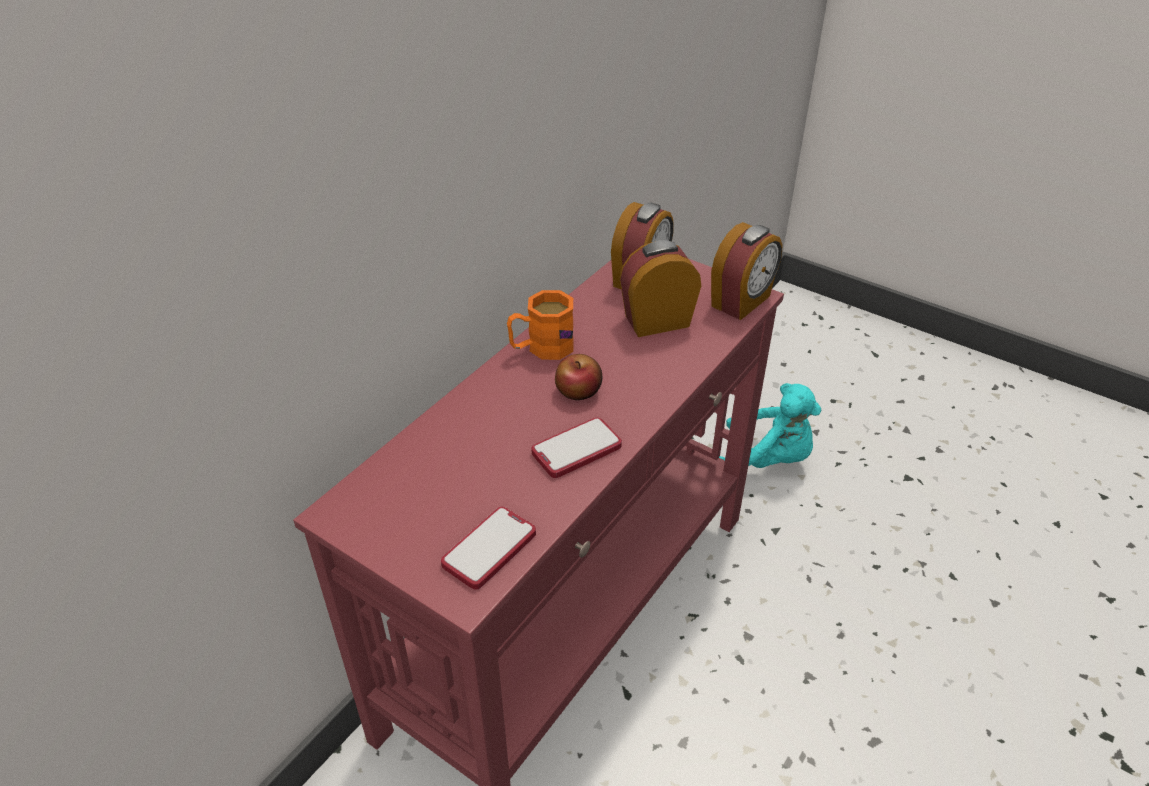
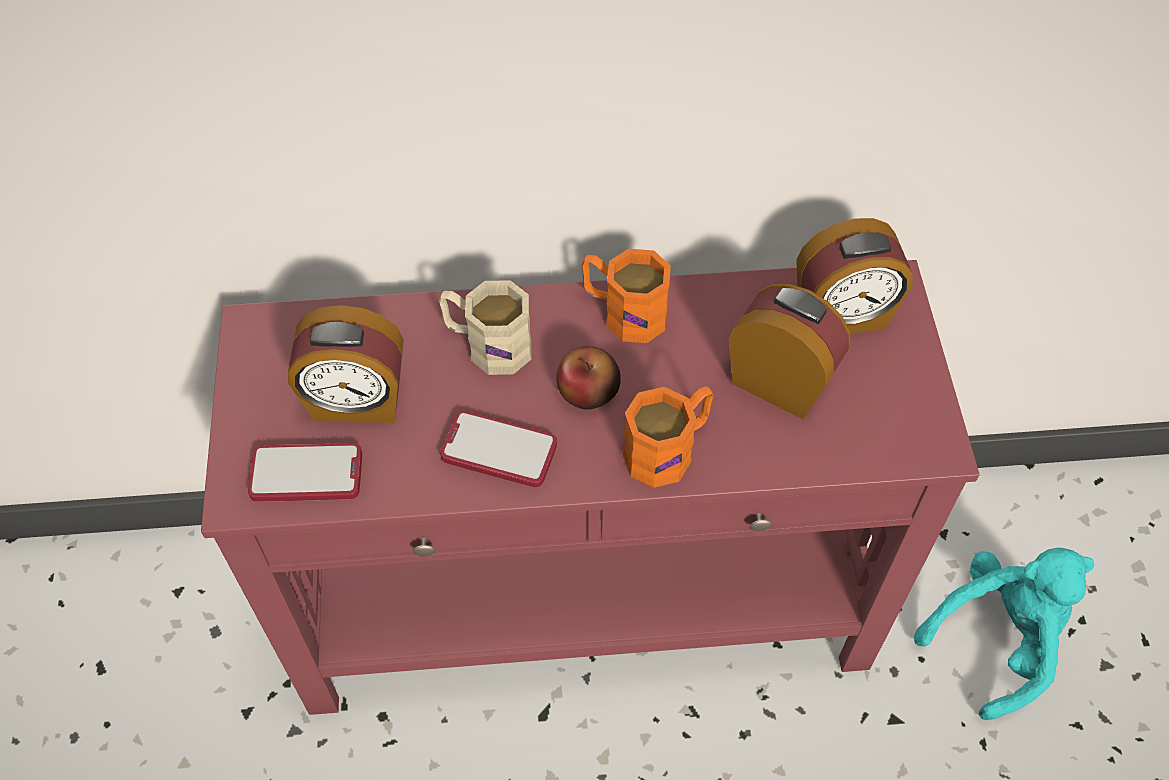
camera: 50 degrees right, 15 degrees up
(494, 412) = (487, 345): none -> beige mug
(653, 383) = (668, 449): none -> orange mug
(742, 302) = (910, 441): alarm clock -> alarm clock (357, 402)
(767, 459) = (997, 640): turquoise plush toy -> turquoise plush toy turned 105 degrees counterclockwise

